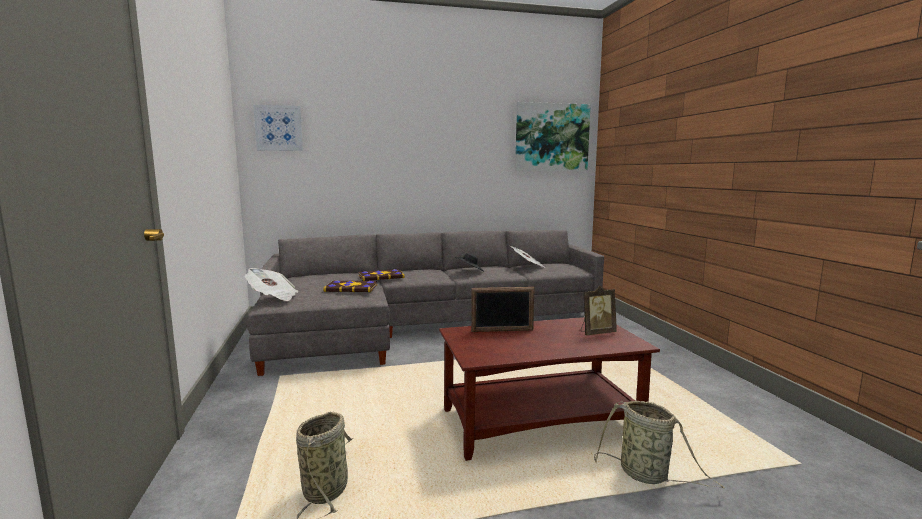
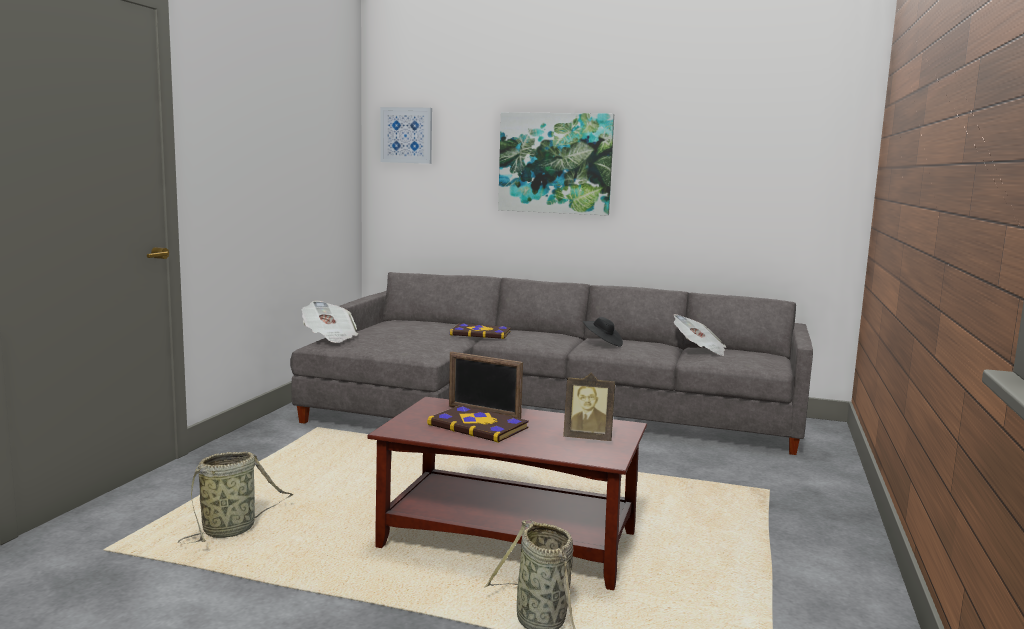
camera: 30 degrees right, 0 degrees up
(351, 288) = (420, 340): book -> book (478, 426)
(551, 137) = (790, 150): picture -> picture (555, 163)

